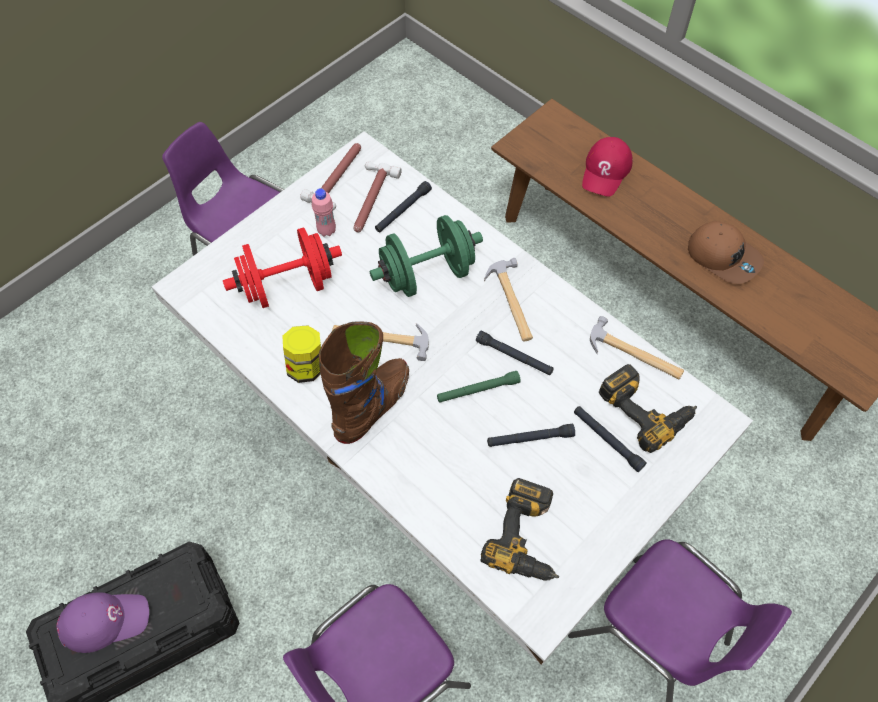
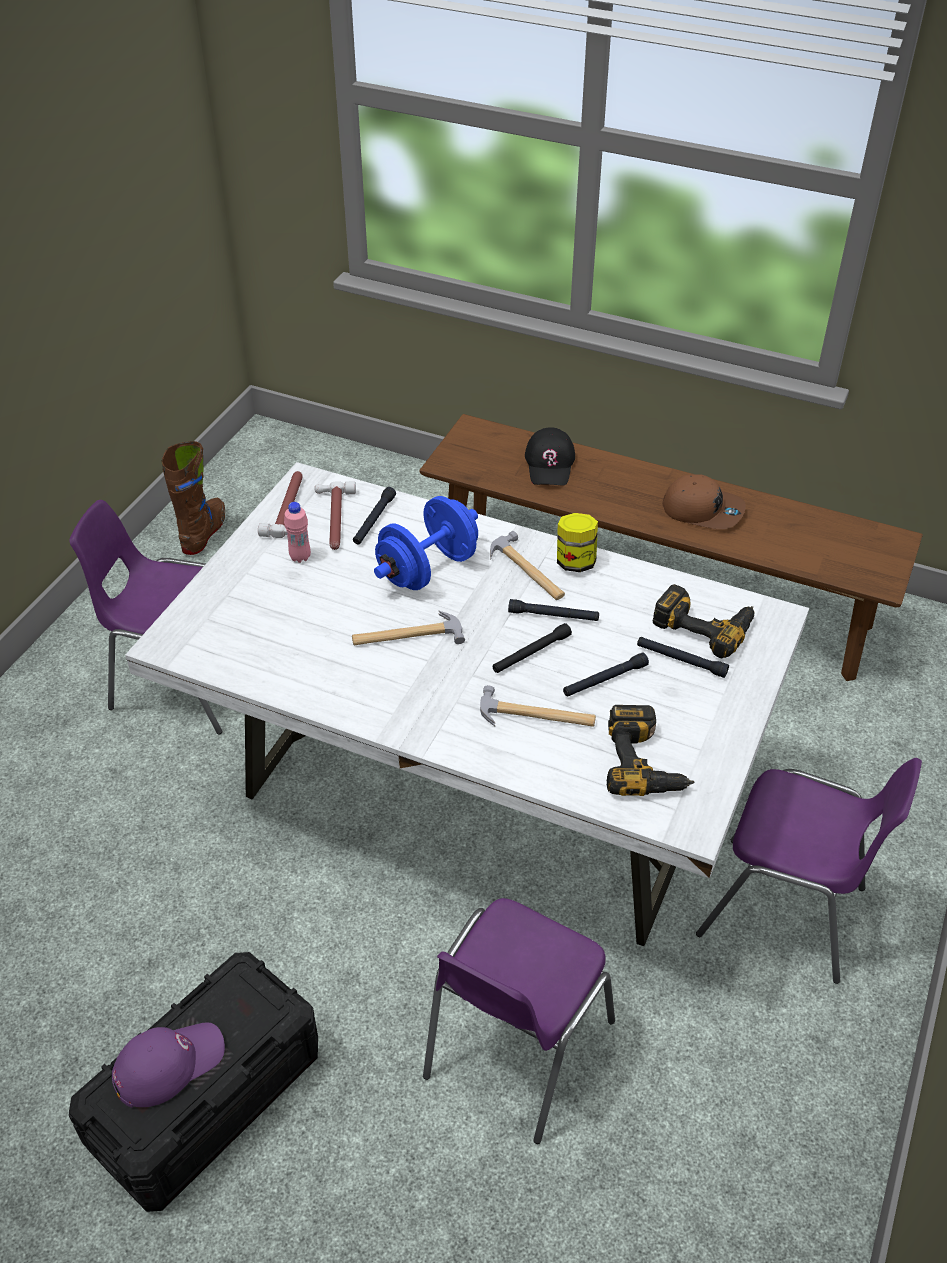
camera: 20 degrees left, 15 degrees down
(287, 286) = (282, 615): red dumbbell -> none
(306, 366) = (339, 681): jar -> jar (575, 562)
(373, 406) = (428, 696): brown boot -> brown boot (204, 533)
(427, 274) = (428, 569): green dumbbell -> blue dumbbell
(478, 390) = (531, 653): green flashlight -> black flashlight
(606, 171) = (550, 464): red cap -> black cap
(634, 355) = (671, 584): hammer -> hammer (536, 716)

